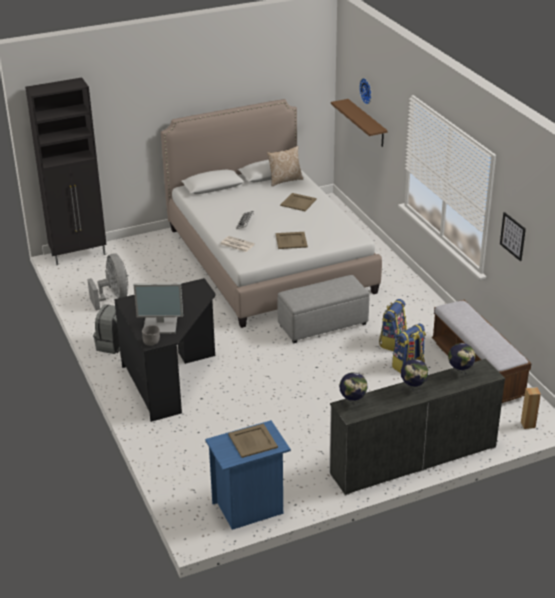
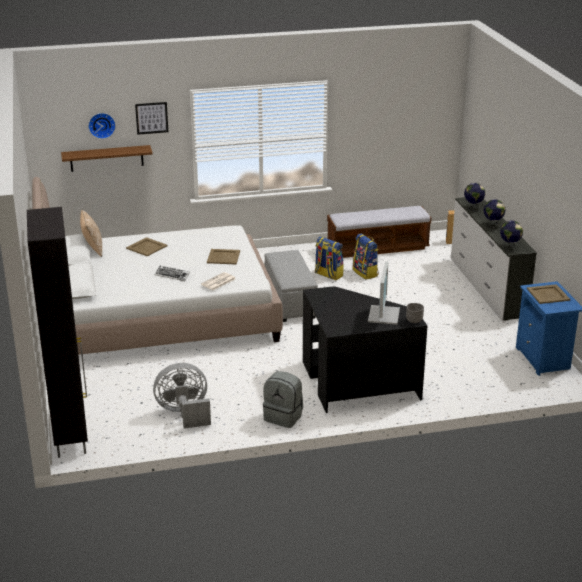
camera: 80 degrees left, 5 degrees down
(513, 236) = (362, 132): picture -> picture (151, 118)

